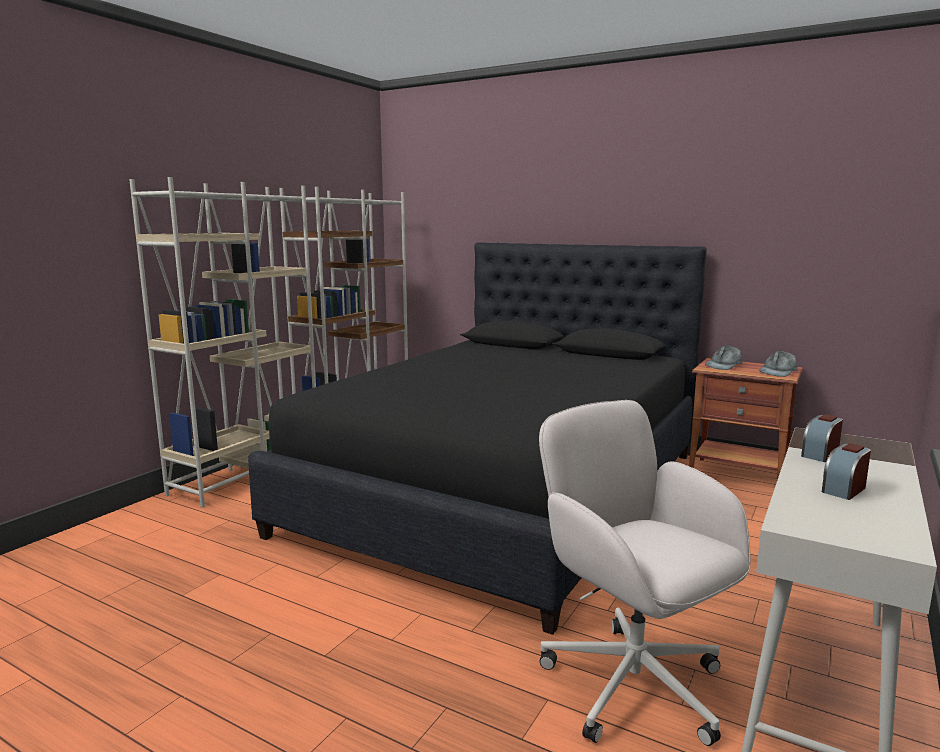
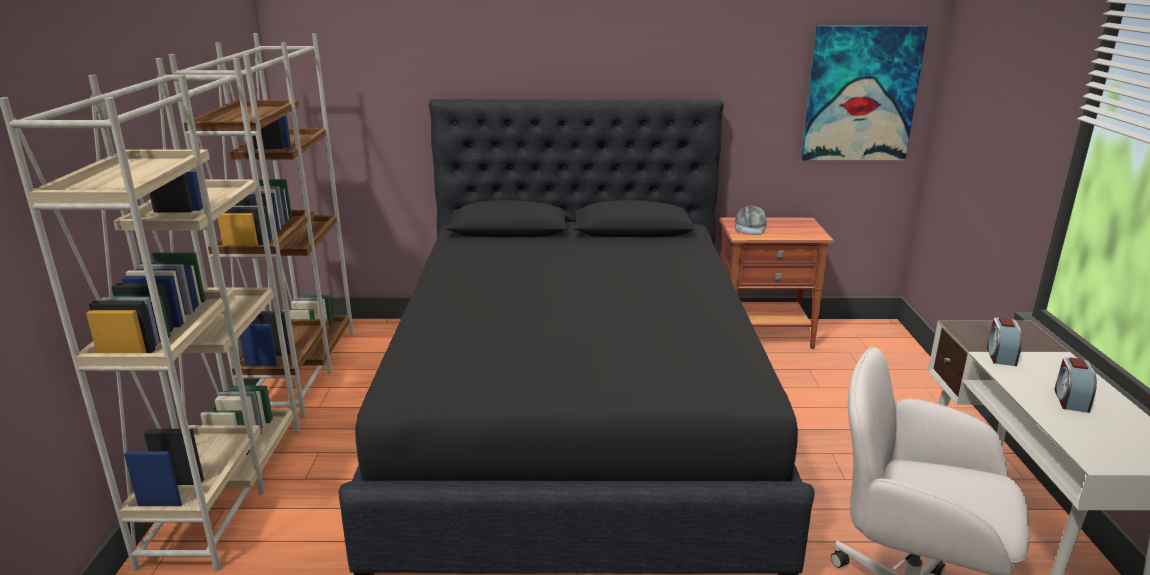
camera: 30 degrees left, 10 degrees up
(778, 372) = (804, 229): grey cap -> none
(854, 246) = (861, 94): none -> picture

